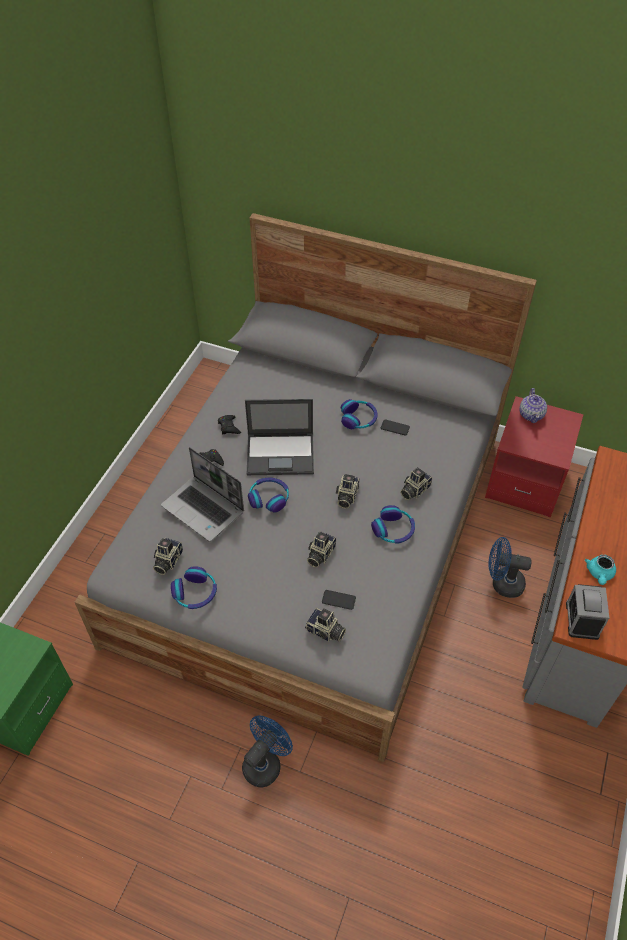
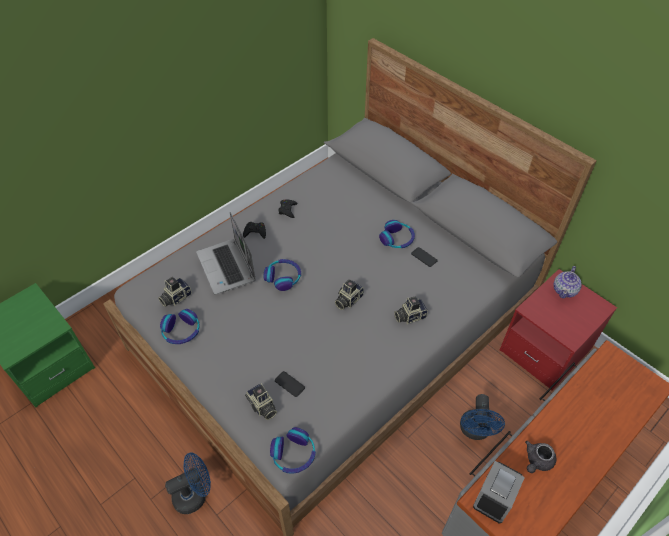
camera: 25 degrees right, 0 degrees up
(281, 454) = (315, 245): laptop -> none
(319, 554) = (297, 339): camera -> none
(393, 530) = (371, 343): headphones -> headphones (293, 454)
(502, 583) = (475, 431): blue fan -> blue fan turned 120 degrees counterclockwise
(599, 574) = (537, 461): turquoise teapot -> grey teapot

